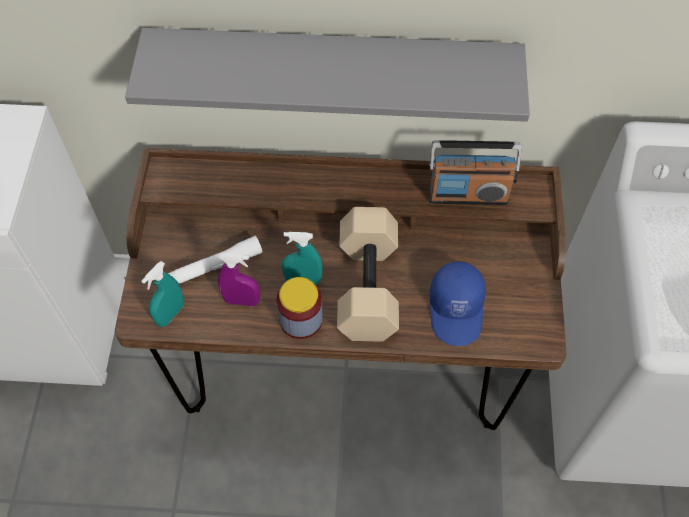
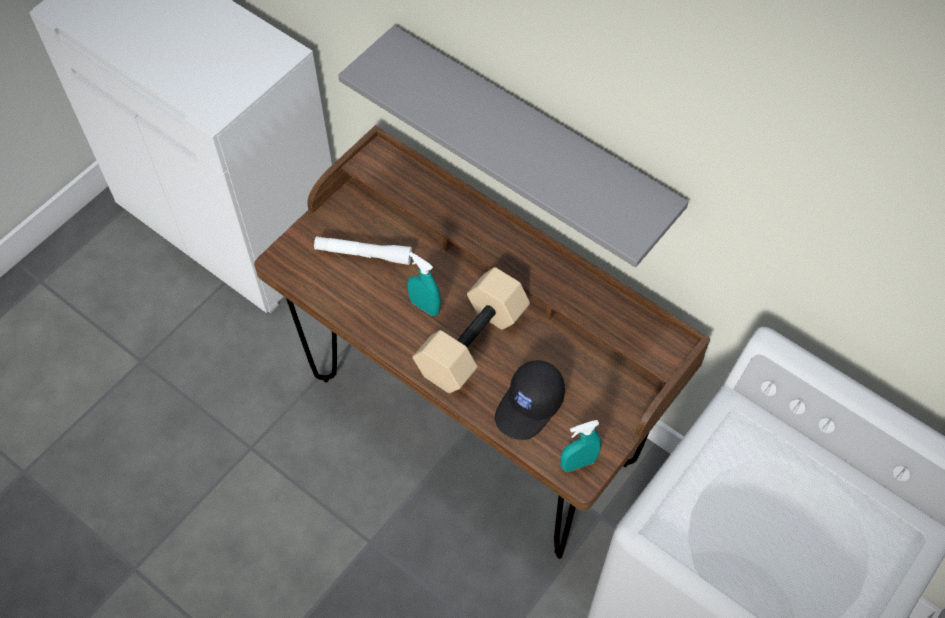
camera: 35 degrees right, 0 degrees up
(170, 314) = (304, 271): turquoise spray bottle -> turquoise spray bottle (578, 463)
(242, 301) = (365, 293): purple spray bottle -> none
(301, 319) = (398, 336): jar -> none
(457, 310) = (530, 406): blue cap -> black cap
(468, 194) = (609, 315): radio -> none

